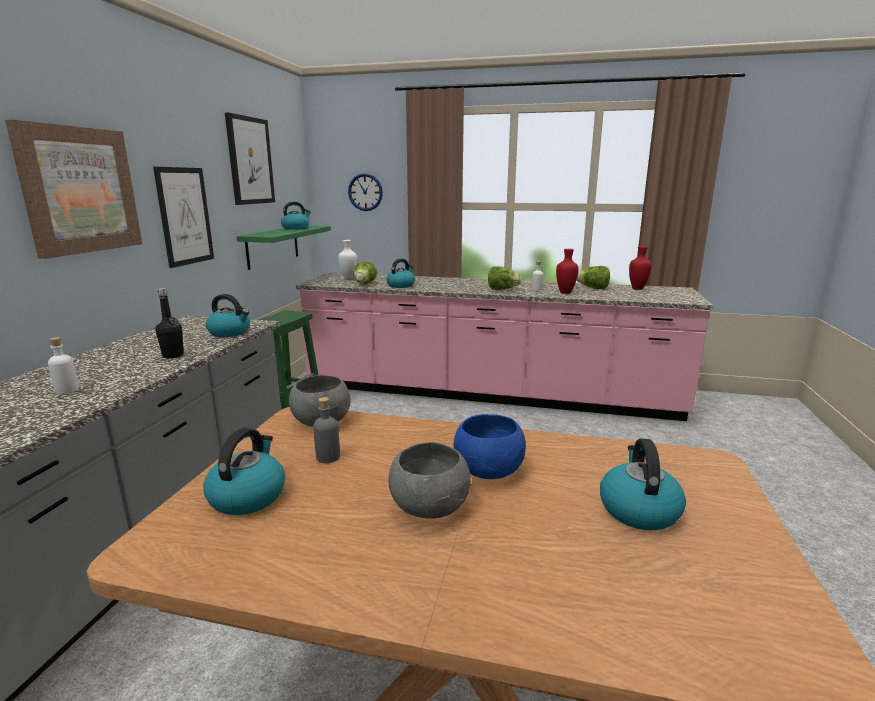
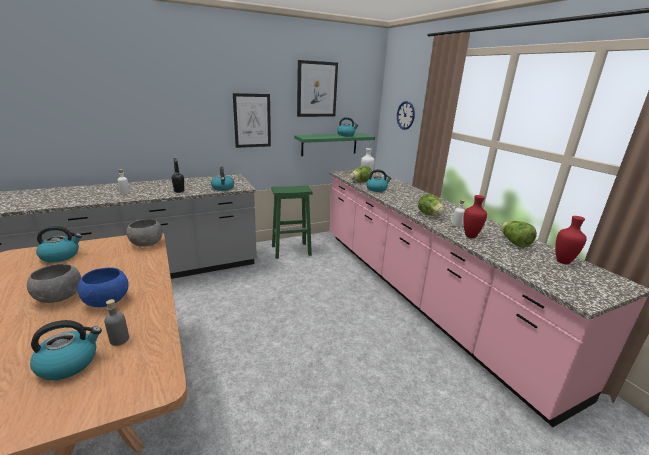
camera: 50 degrees right, 5 degrees up
(79, 190) = (183, 104): picture -> none
(328, 457) = (105, 258): grey bottle -> grey bottle (119, 339)

